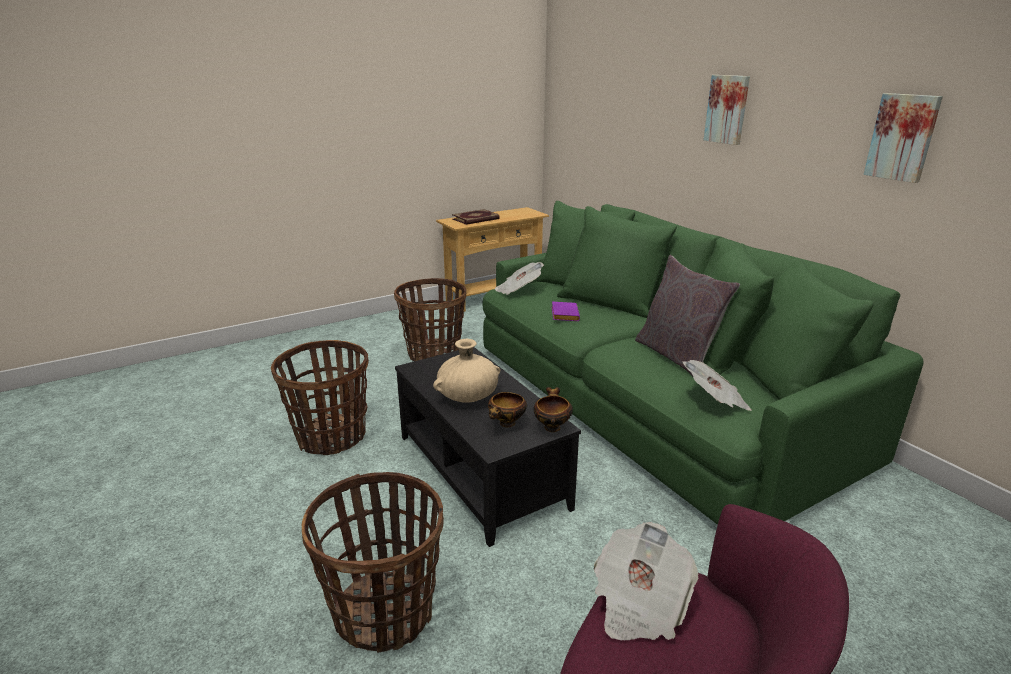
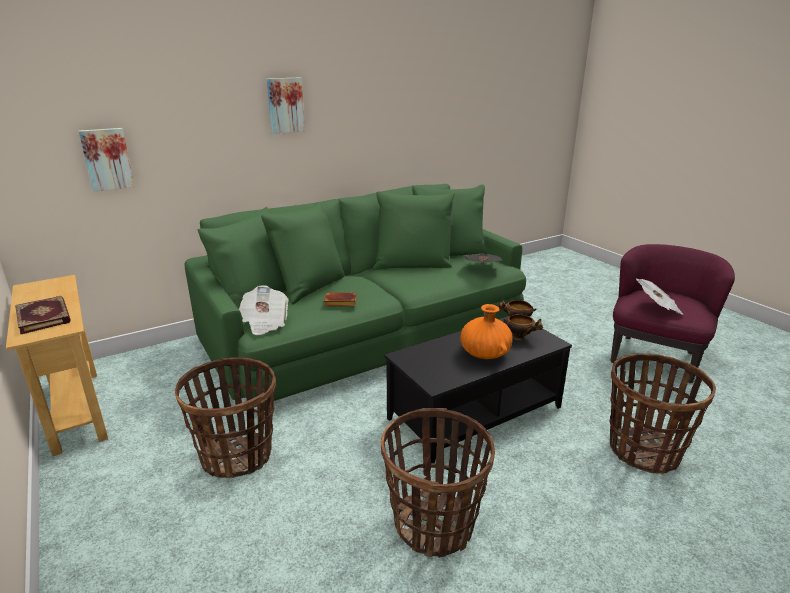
camera: 90 degrees left, 0 degrees up
(468, 397) = (485, 353): beige vase -> orange vase
(563, 314) = (339, 303): purple book -> brown book
(677, 356) = (421, 271): grey pillow -> none
(903, 137) = (406, 105): picture -> picture (107, 159)

